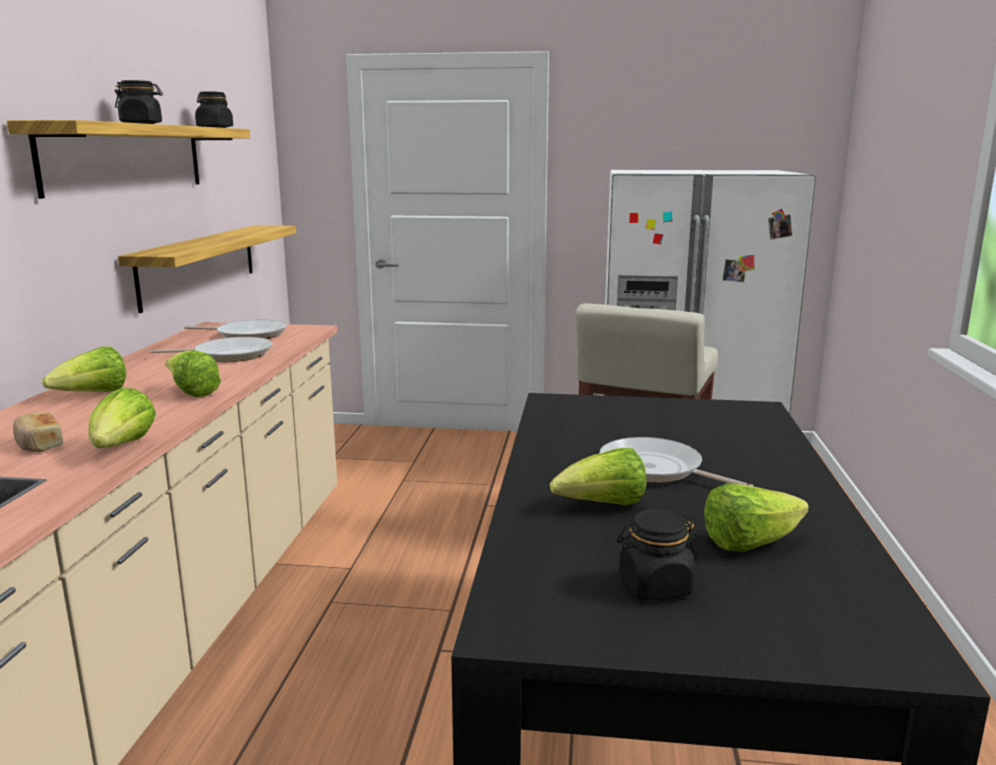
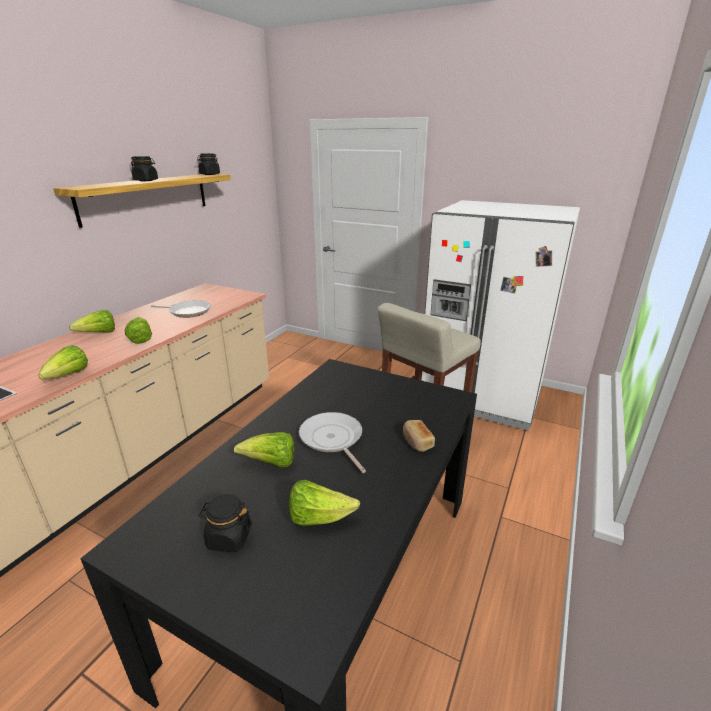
camera: 20 degrees right, 10 degrees up
(38, 444) = (40, 367): bread -> bread (417, 442)
(199, 264) = (206, 251): shelf -> none
(248, 335) = (214, 296): frying pan -> none

